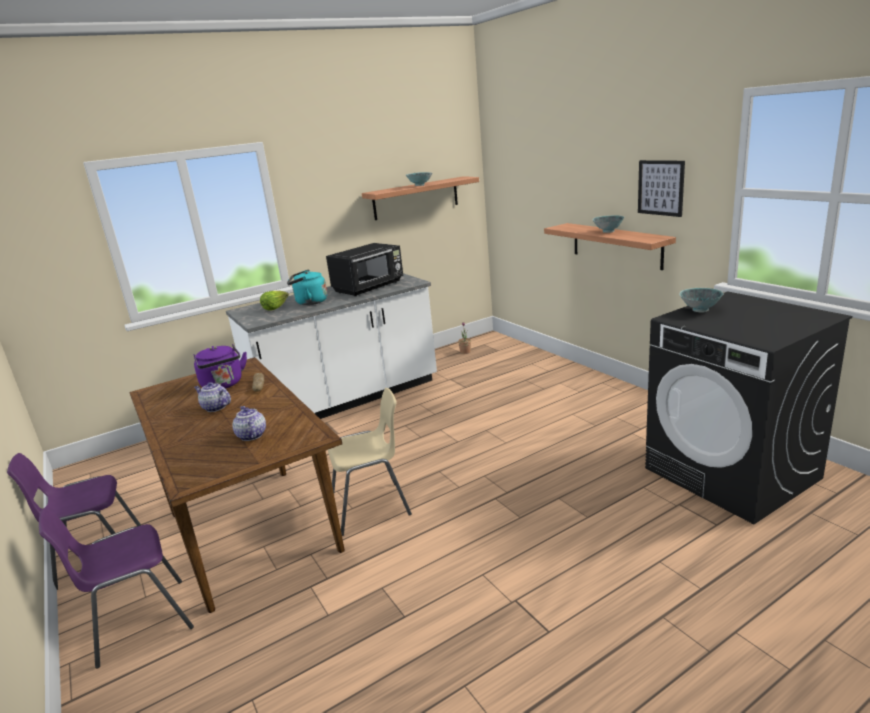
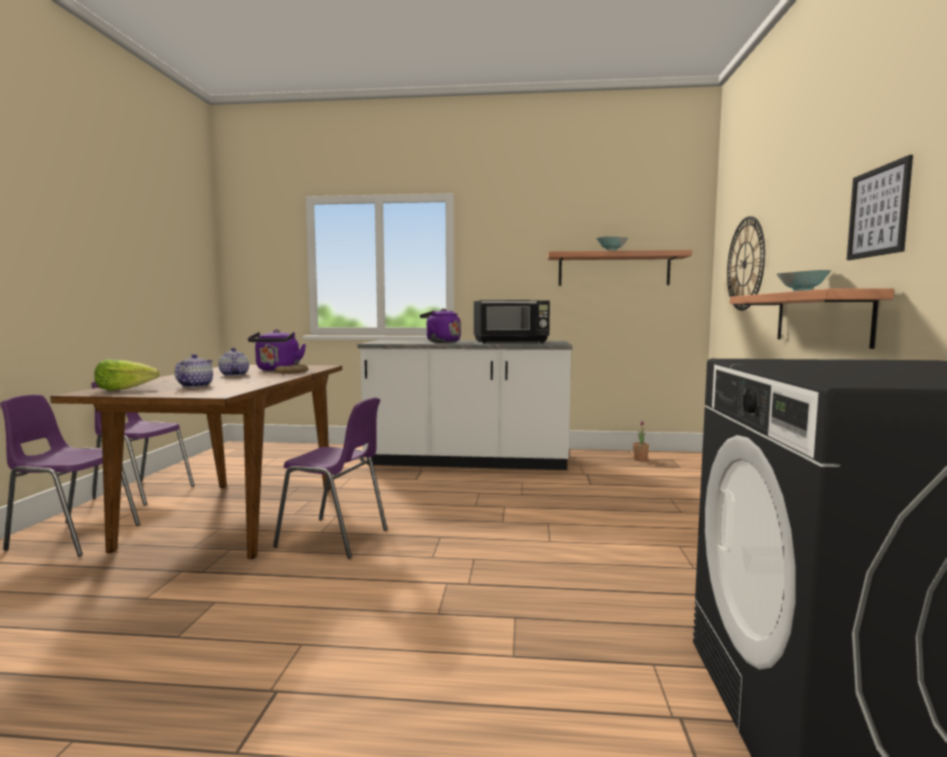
camera: 35 degrees right, 15 degrees down
(275, 308) = (411, 341): lettuce -> lettuce (125, 389)
(309, 302) = (441, 342): turquoise kettle -> purple kettle
(372, 507) = (335, 538): beige chair -> purple chair
(529, 191) = (745, 264): none -> wall clock
(700, 310) = (819, 361): bowl -> none

